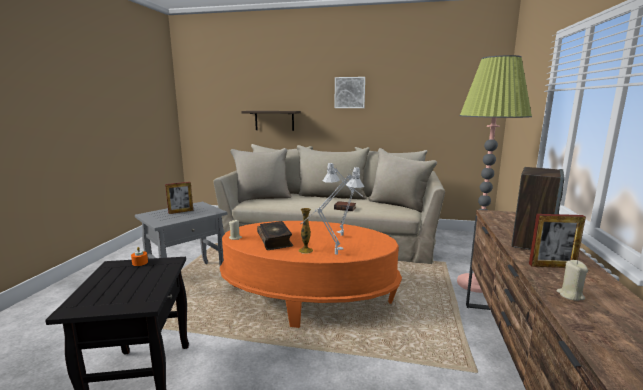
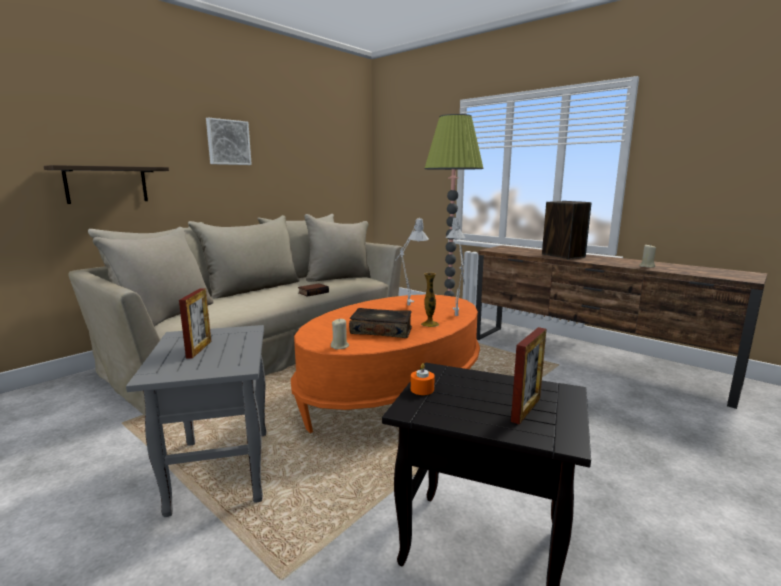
camera: 60 degrees left, 0 degrees up
(552, 266) = (603, 260): picture frame -> picture frame (526, 409)

